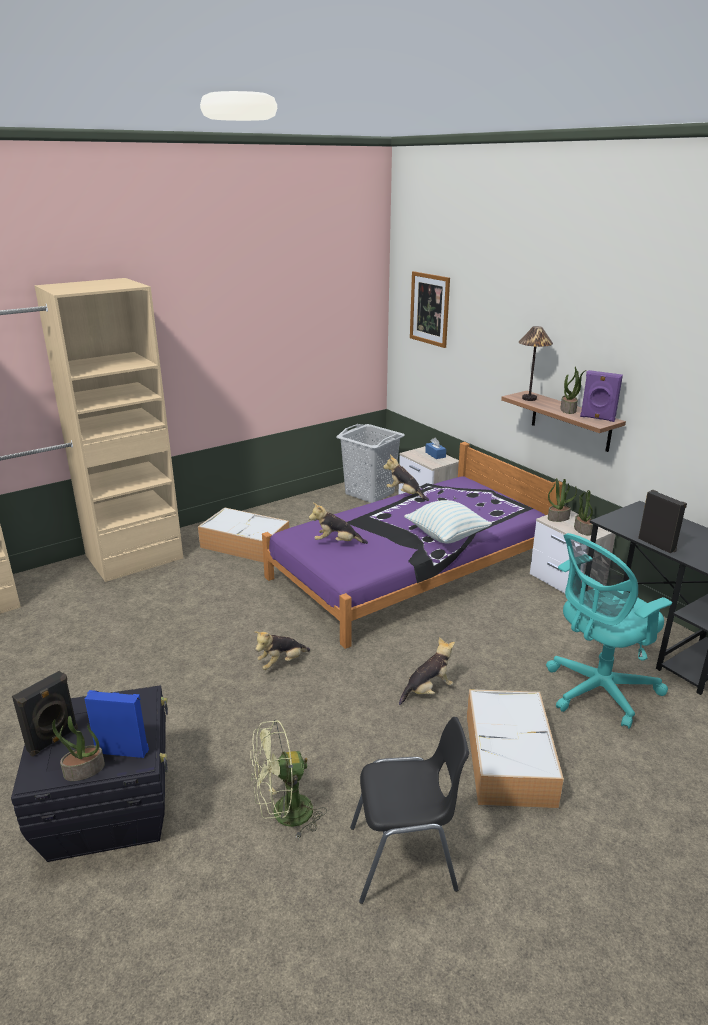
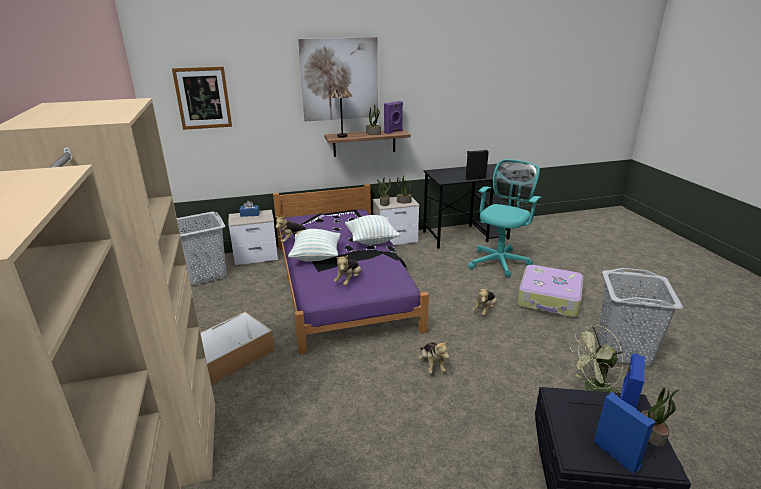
camera: 70 degrees left, 0 degrees up
(53, 740) = (617, 454): black speaker -> blue speaker
(284, 815) = (593, 390): green fan -> green fan turned 75 degrees clockwise
(377, 514) = (316, 257): none -> pillow
(405, 859) = (624, 350): black chair -> grey laundry basket
(428, 691) = (484, 310): plush toy -> plush toy turned 135 degrees counterclockwise
(510, 760) = (549, 299): storage box -> suitcase
(555, 321) = (339, 79): none -> picture
(596, 692) = (500, 261): turquoise office chair -> turquoise office chair turned 135 degrees counterclockwise

